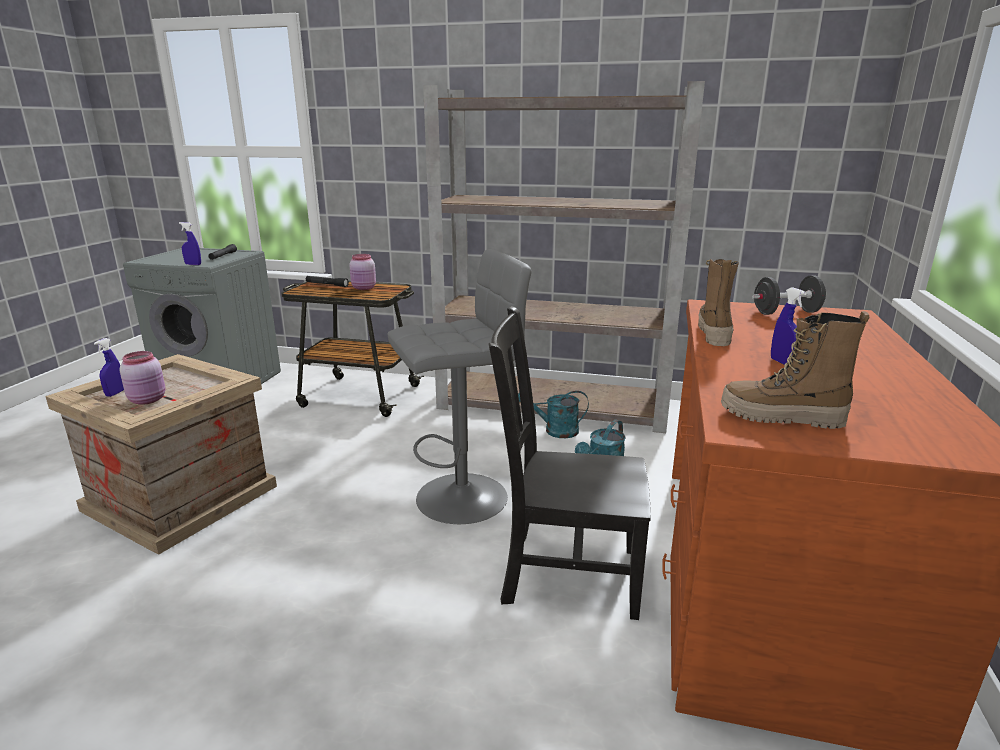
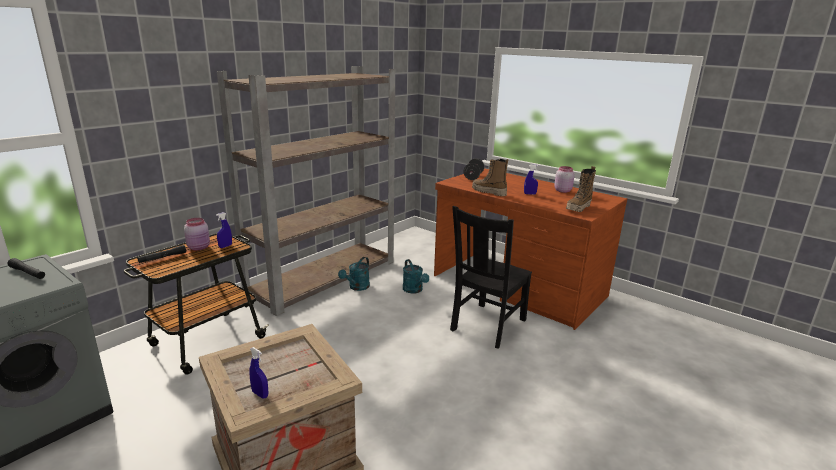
camera: 65 degrees left, 0 degrees up
(148, 400) = (297, 376): pink jar -> pink jar (562, 190)
(193, 264) = (47, 289): blue spray bottle -> blue spray bottle (225, 246)
(463, 498) = (401, 335): grey stool -> none

